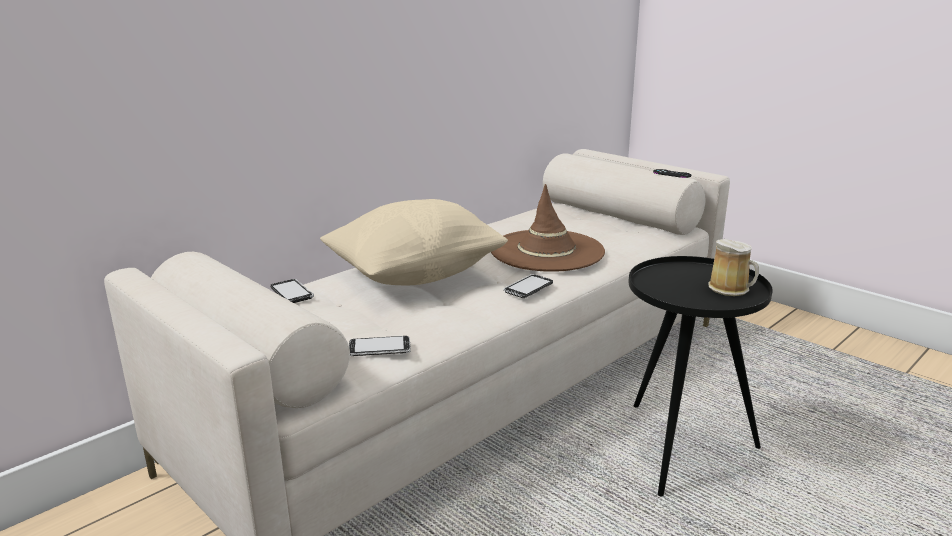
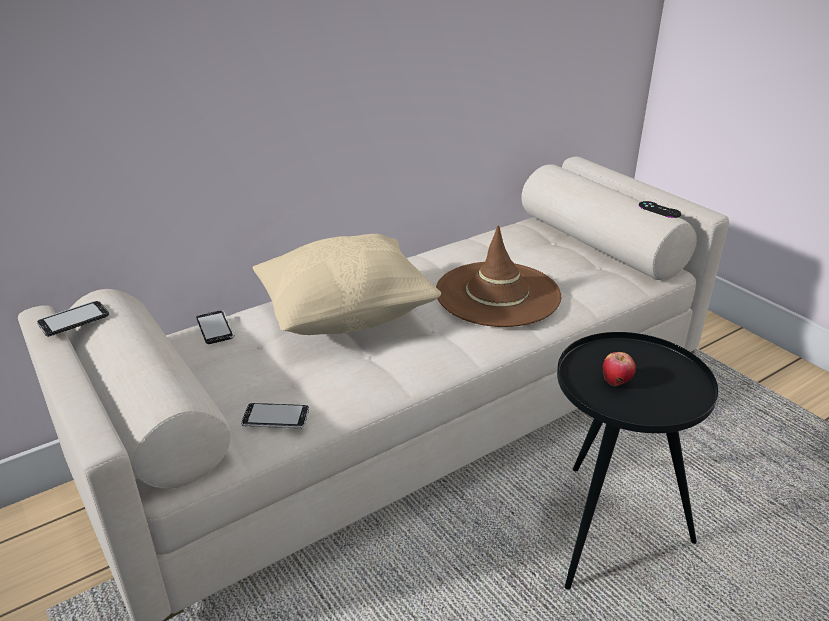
camera: 10 degrees right, 10 degrees up
(528, 288) = (458, 347): phone -> phone (73, 320)
(683, 289) = (616, 382): none -> apple
(731, 289) = (671, 389): mug -> none

